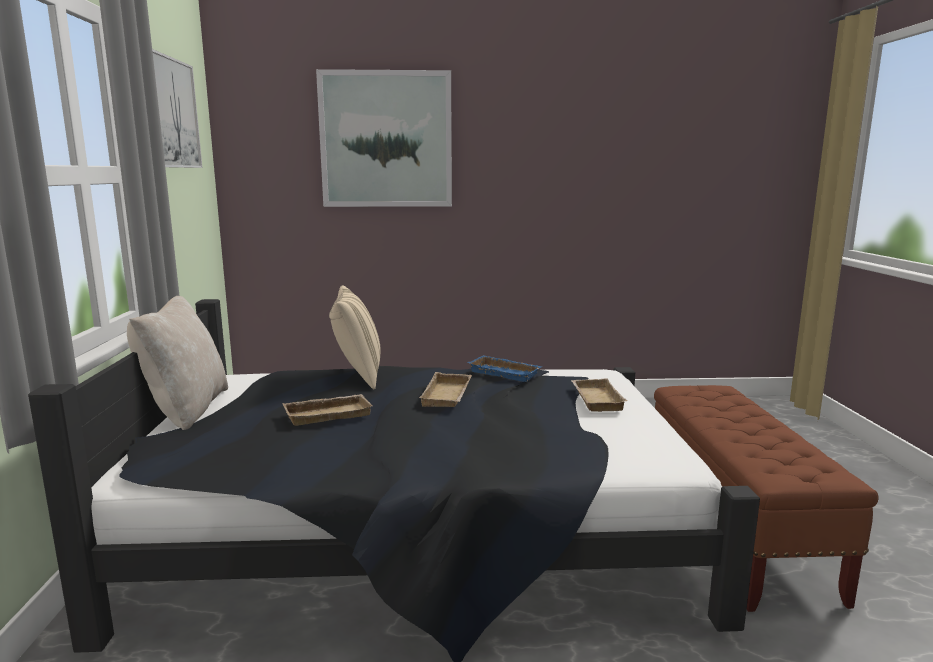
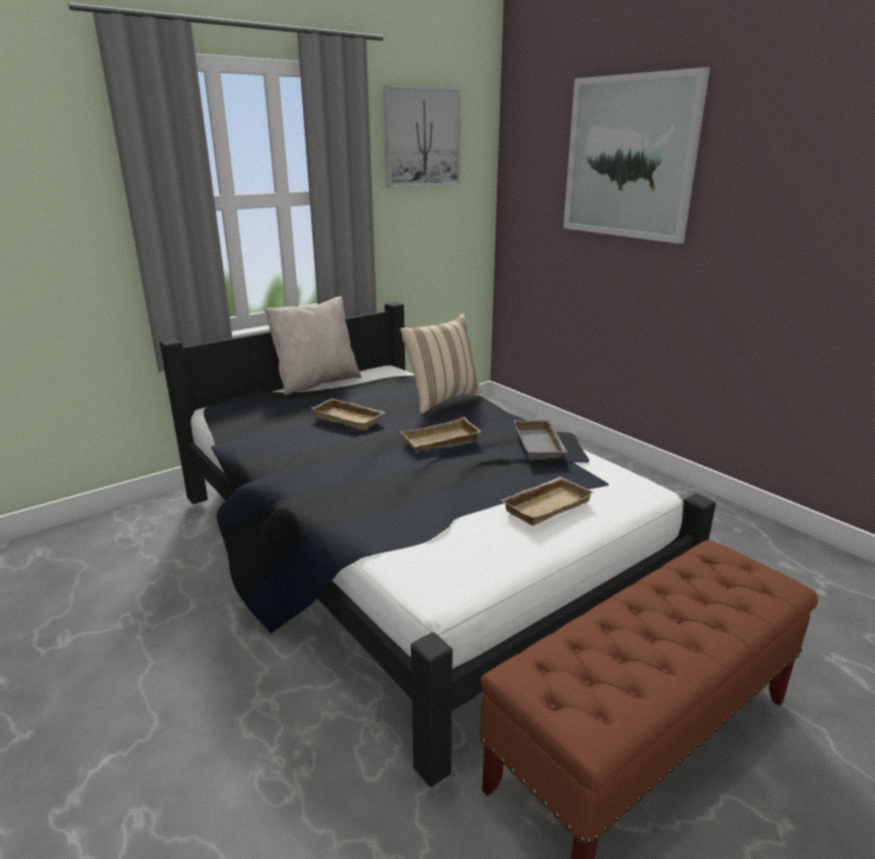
camera: 55 degrees right, 10 degrees up
(506, 373) = (541, 444): blue tray -> grey tray

